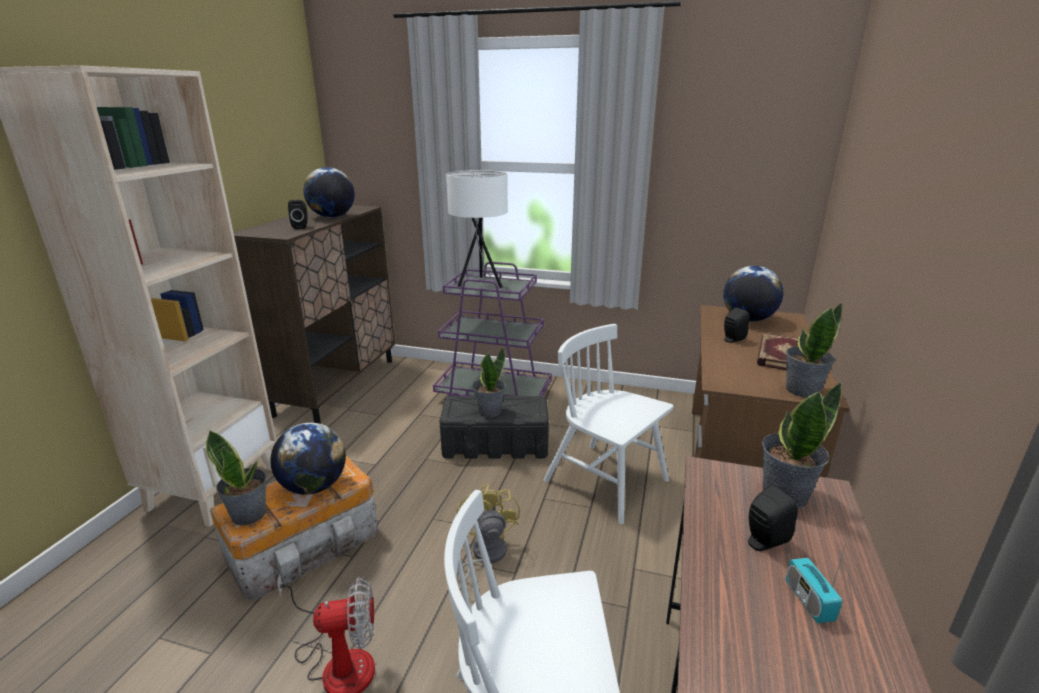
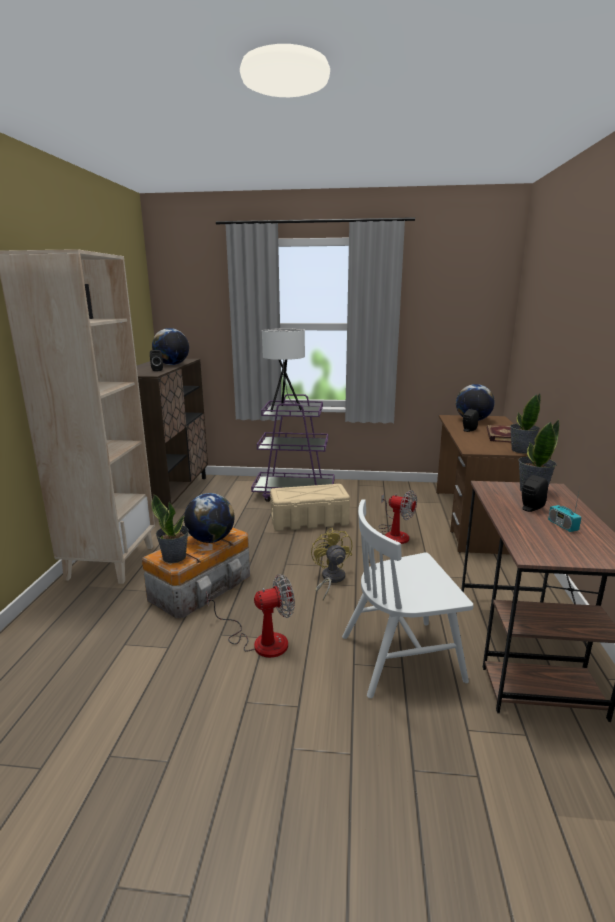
camera: 10 degrees left, 5 degrees down
(489, 411) = (306, 494): potted plant -> none
(496, 444) = (310, 520): black storage box -> beige storage box
(606, 481) = (394, 534): white chair -> fan

